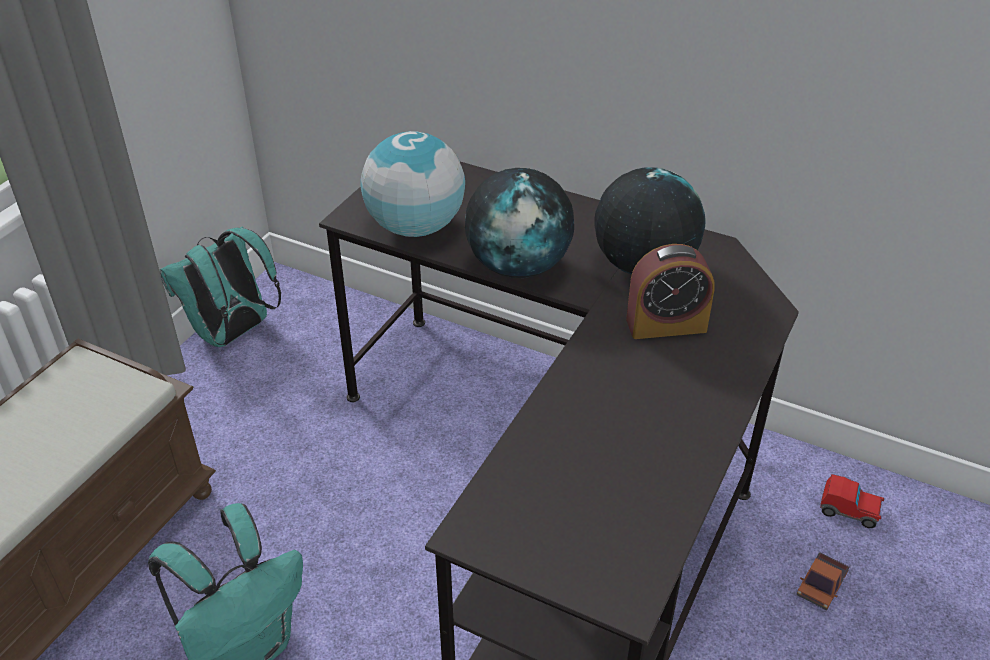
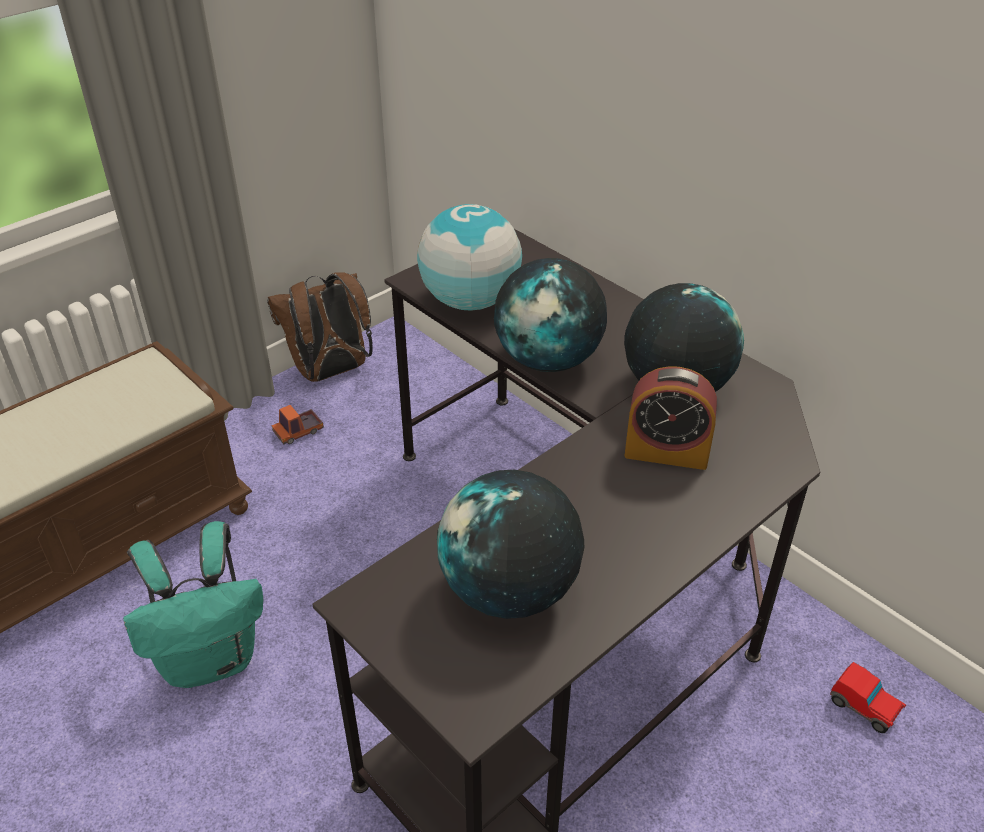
camera: 20 degrees right, 0 degrees up
(233, 334) = (330, 372): turquoise backpack -> brown backpack
(599, 482) = (510, 591): none -> globe
(821, 586) = (795, 776): toy truck -> toy truck (298, 431)

